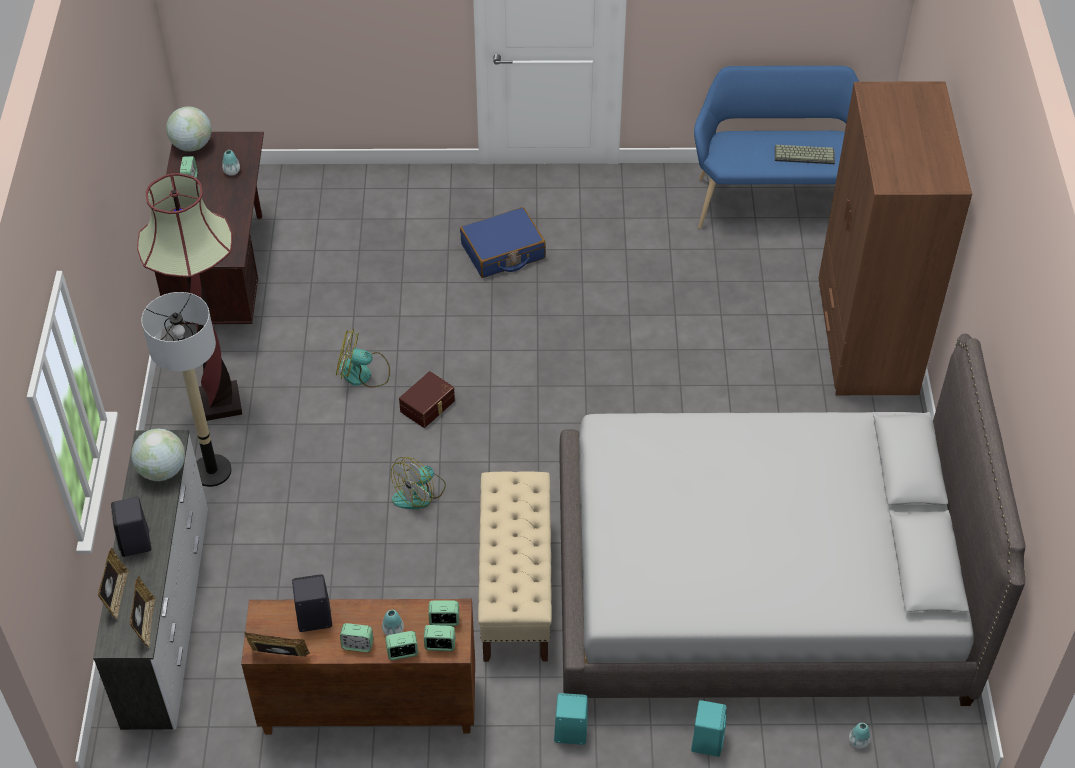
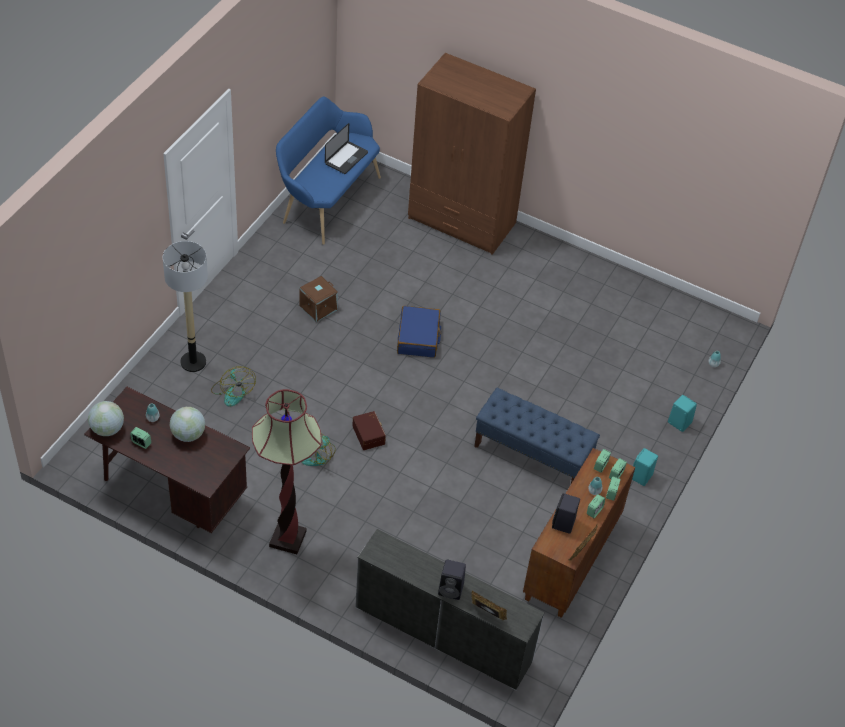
camera: 65 degrees left, 0 degrees up
(145, 623) = (517, 606): picture frame -> none
(162, 470) = (402, 554): globe -> globe (188, 434)
(212, 471) = (343, 565): floor lamp -> floor lamp (193, 362)
(419, 493) = (434, 469): fan -> fan (232, 391)
(503, 252) = (268, 341): blue suitcase -> blue suitcase (418, 337)
(516, 588) = (532, 455): beige bench -> blue bench
(592, 270) = (318, 307): none -> brown storage box
(759, 587) = (598, 352): grey bed -> none
(805, 154) = (346, 158): keyboard -> laptop

